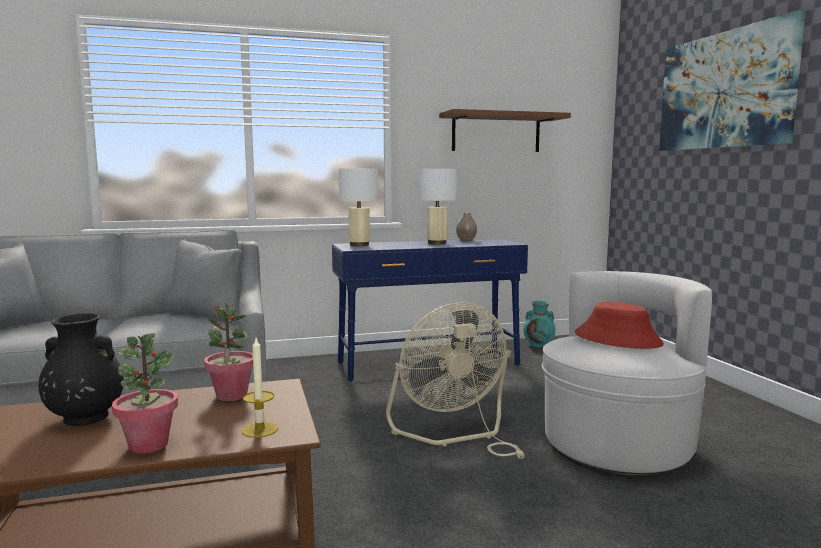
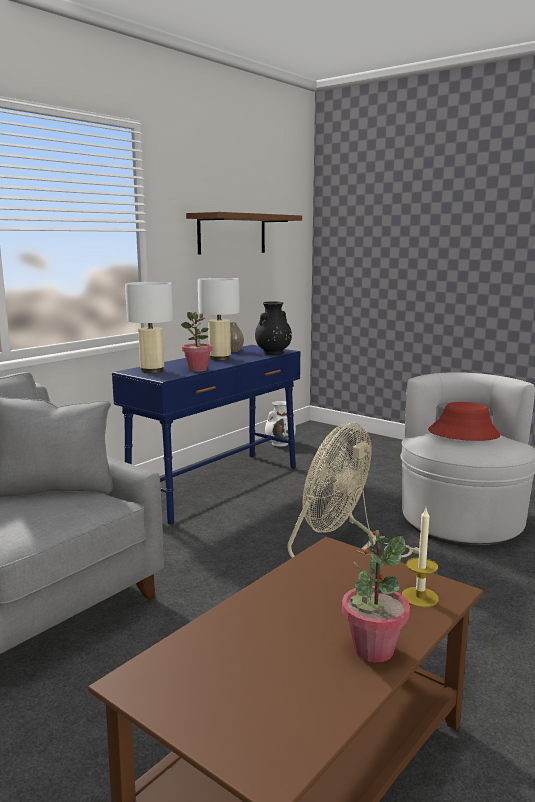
camera: 35 degrees left, 5 degrees up
(84, 418) = (240, 651): black vase -> black vase (273, 353)
(231, 395) = (315, 574): potted plant -> potted plant (197, 369)
(539, 345) = (280, 443): turquoise vase -> white vase
(724, 90) = (442, 205): picture -> none

